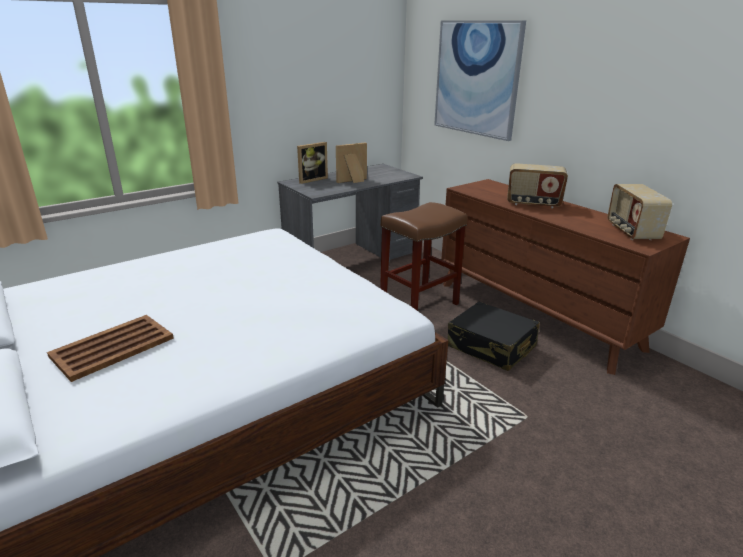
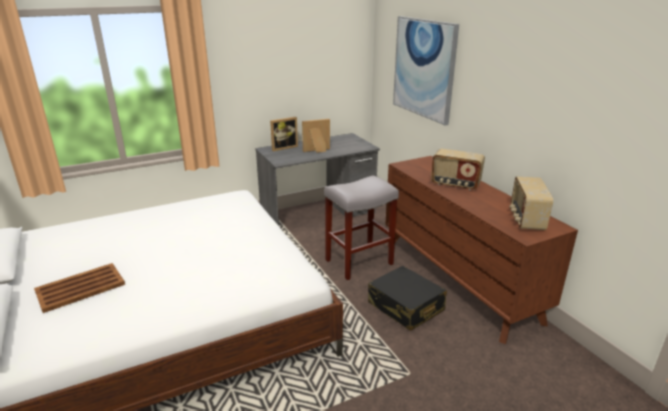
camera: 10 degrees right, 0 degrees up
(419, 305) = (358, 262): brown stool -> grey stool

